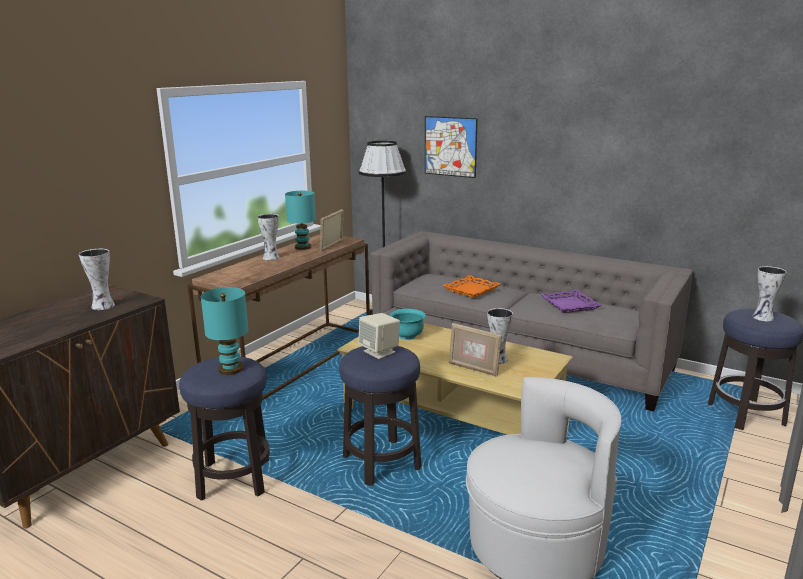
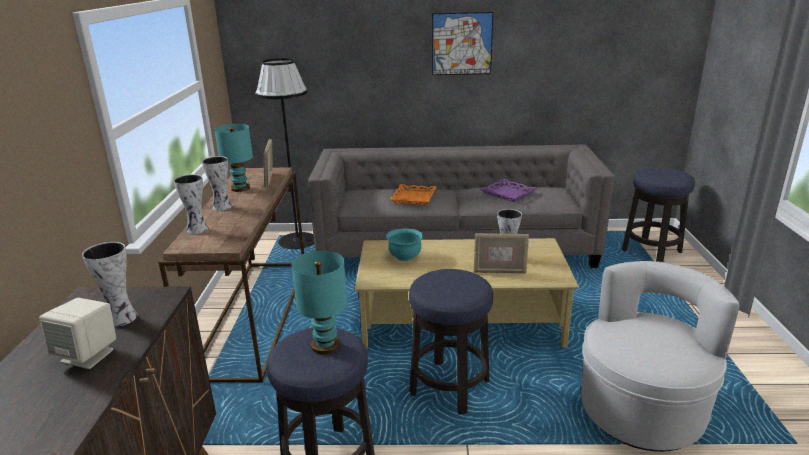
camera: 30 degrees left, 5 degrees up
(380, 352) = (445, 279): beige speaker -> beige speaker (88, 355)
(450, 146) = (349, 58): picture -> picture (462, 44)
(764, 318) = (664, 173): vase -> vase (198, 229)

